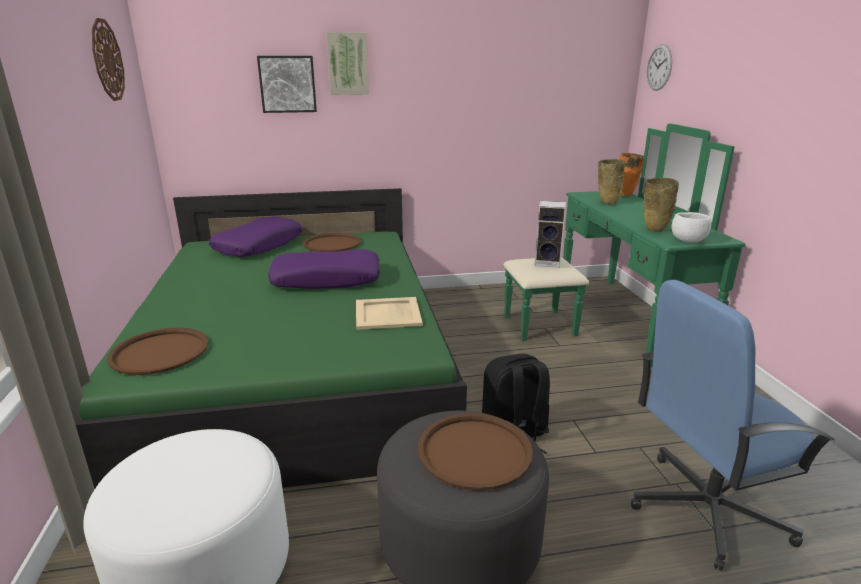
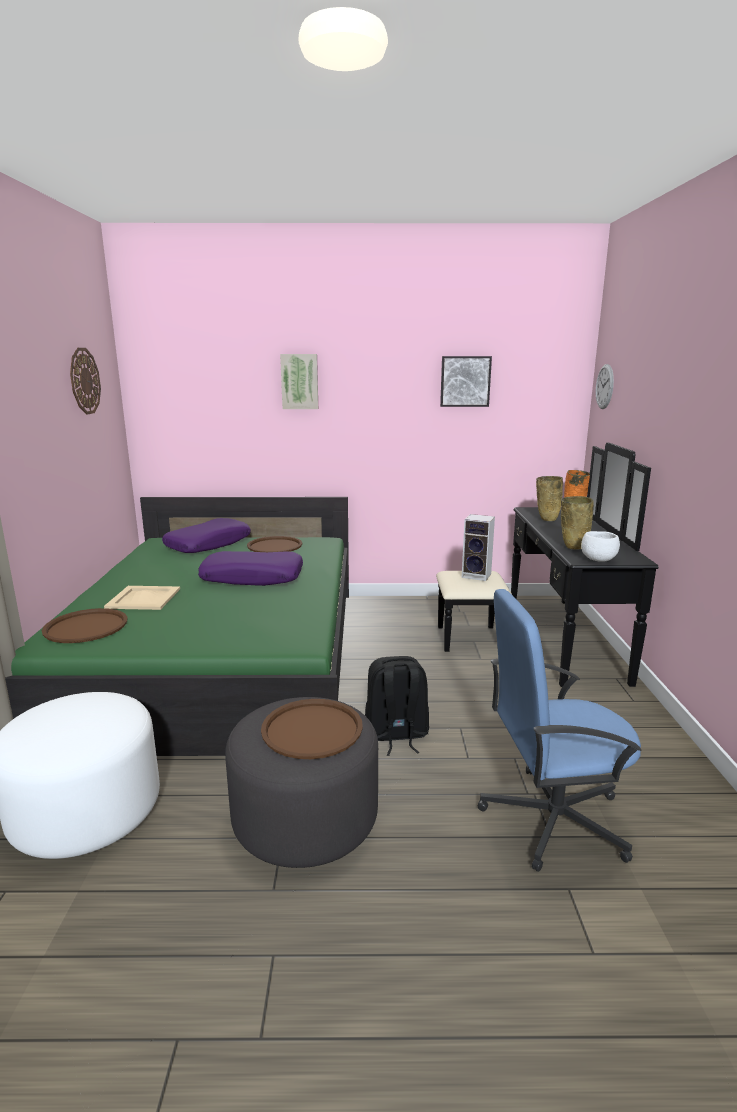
camera: 10 degrees right, 5 degrees down
(287, 84) = (245, 399): picture -> picture (465, 381)
(388, 314) = (290, 610): beige tray -> beige tray (144, 598)
(607, 320) = (542, 638): green dresser -> black dresser

